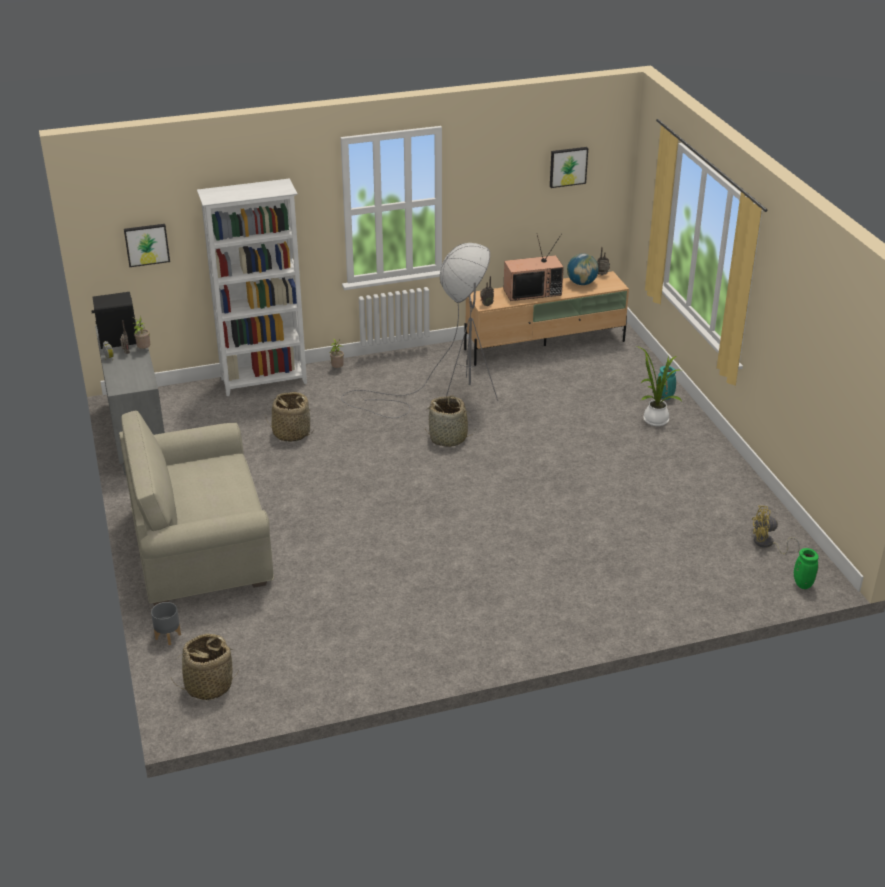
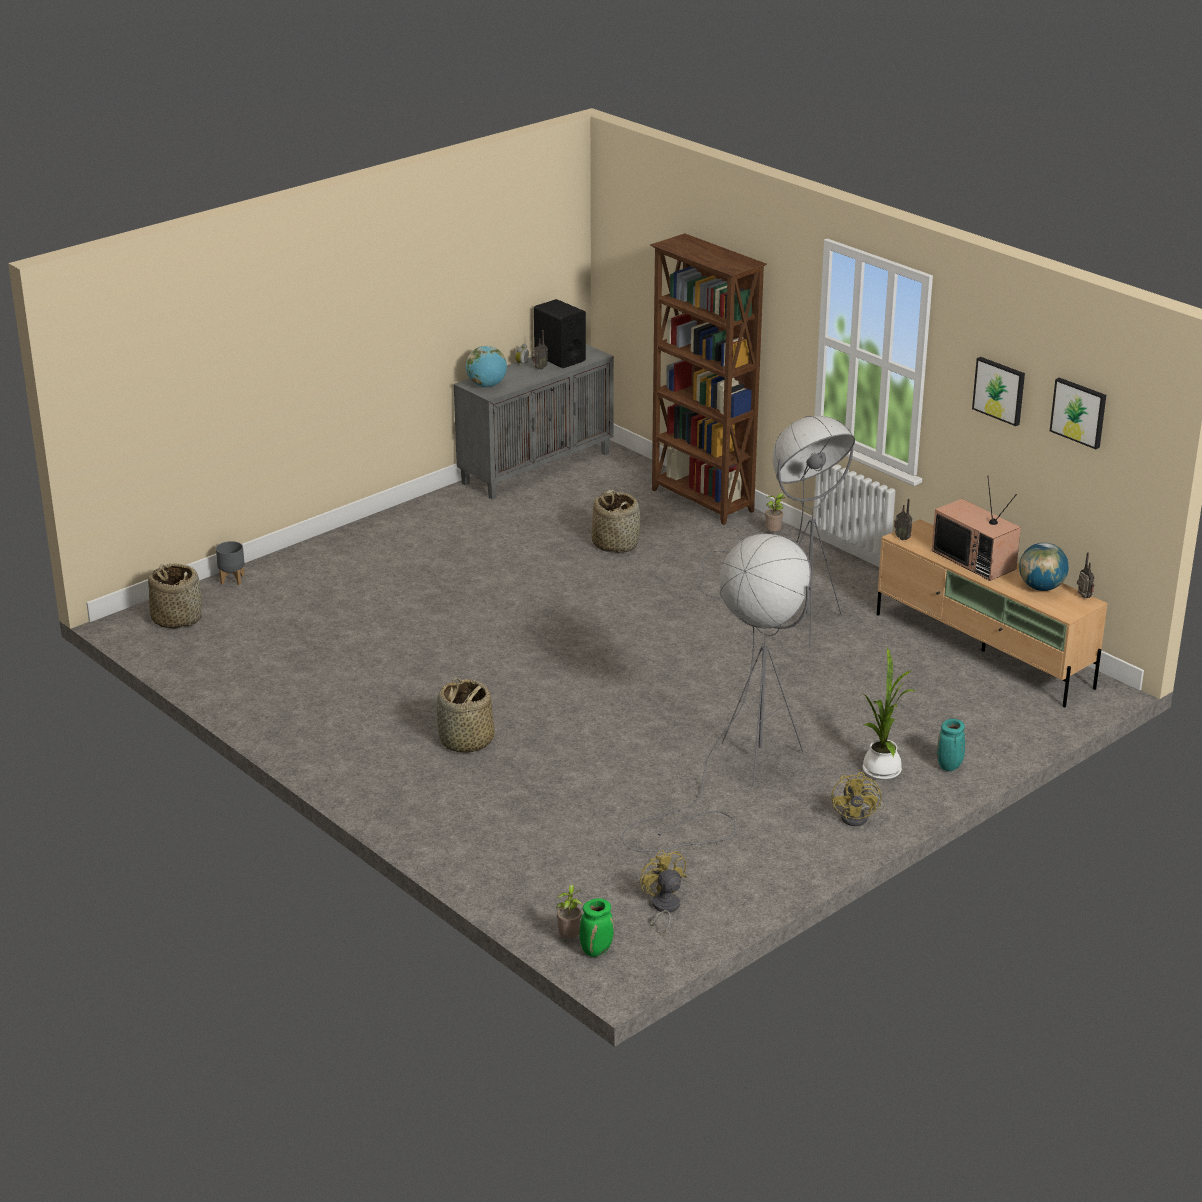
camera: 65 degrees right, 5 degrees down
(130, 382) = (487, 386): none -> globe
(143, 350) = (554, 374): potted plant -> potted plant (570, 937)
(146, 244) = (642, 276): picture -> picture (1000, 390)
(200, 546) = (378, 554): beige sofa -> none
(265, 381) = (702, 501): white bookcase -> brown bookcase
(448, 438) = (695, 636): basket -> basket (466, 741)
(634, 473) = (737, 779): none -> grey floor lamp
(701, 443) = (859, 817): none -> yellow fan

